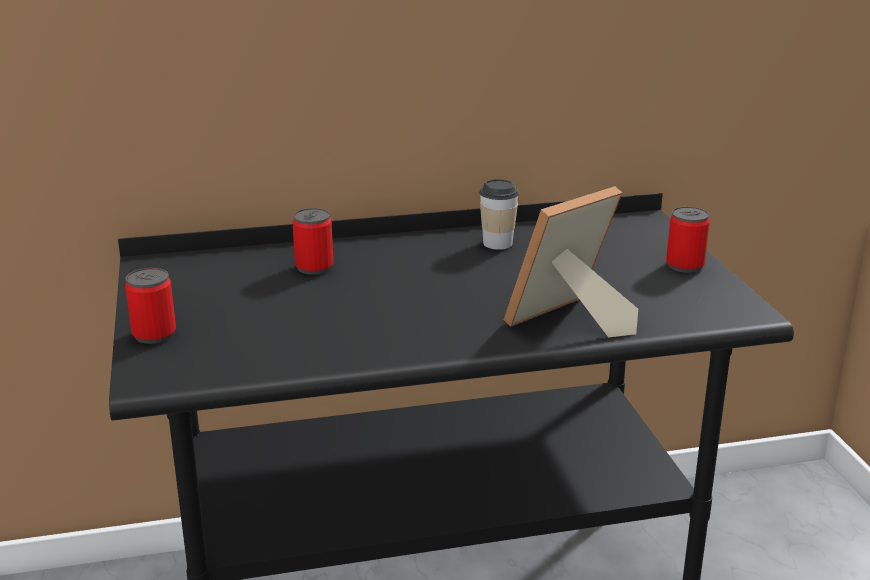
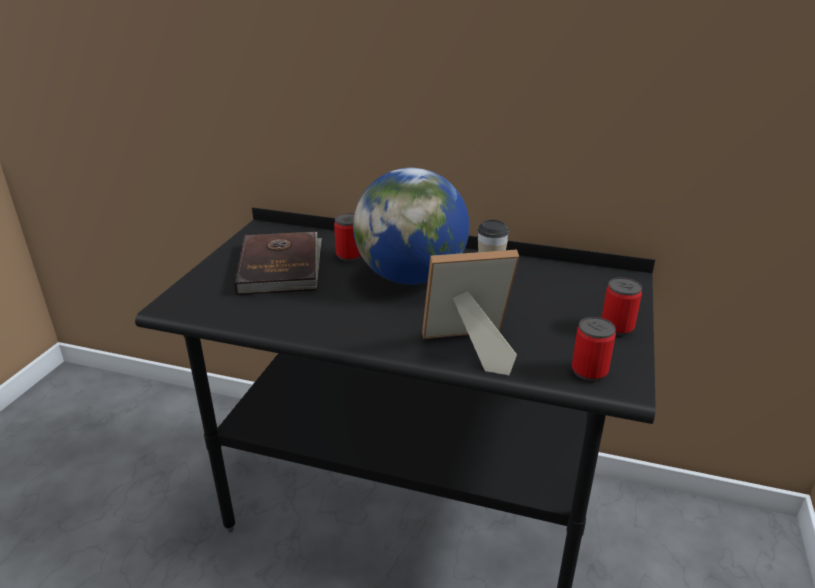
camera: 30 degrees right, 5 degrees up
(154, 334) = (208, 277): can -> can (589, 371)
(240, 299) = (281, 266): none -> brown book
(418, 272) = (411, 277): none -> globe

